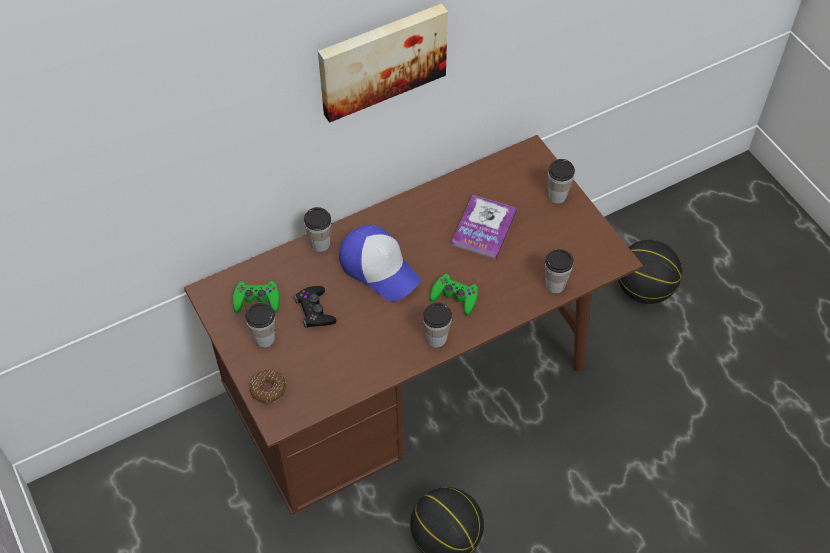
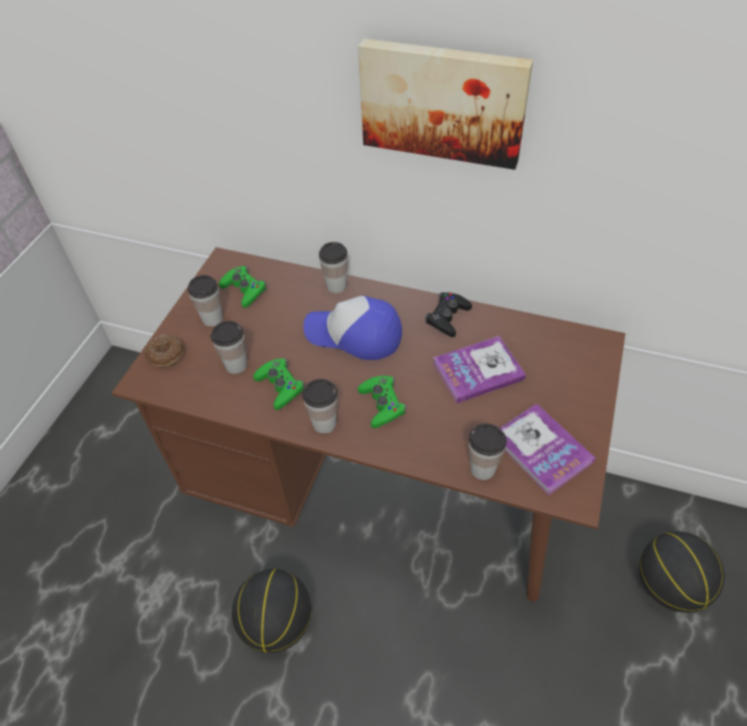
camera: 50 degrees right, 5 degrees down
(315, 310) = (269, 327): black game controller -> black game controller (447, 317)
(377, 341) = (280, 386): none -> green game controller
(379, 268) = (354, 335): cap -> cap turned 105 degrees clockwise
(557, 196) = (582, 396): cup -> cup (236, 365)
(572, 247) = (541, 449): none -> book

